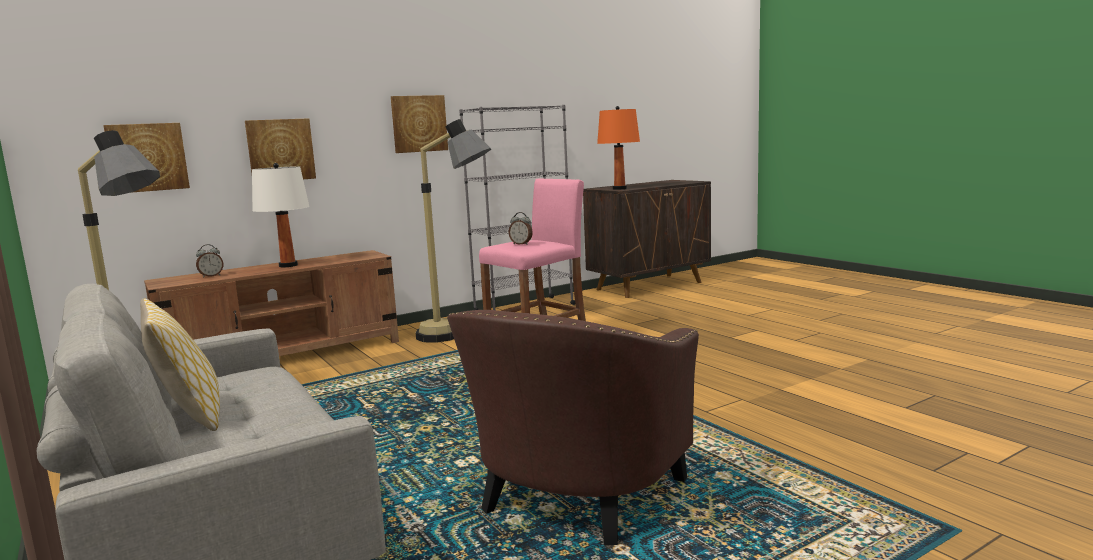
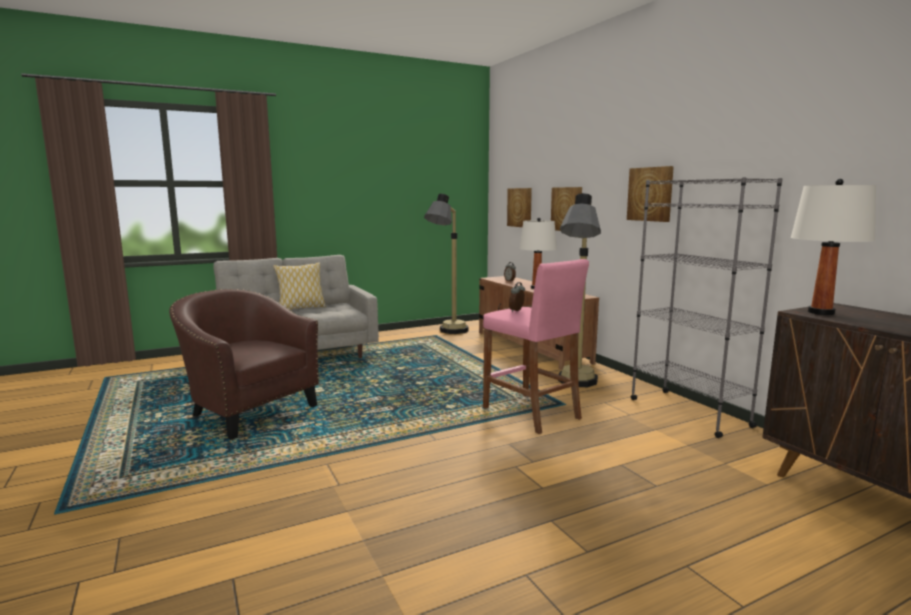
camera: 95 degrees right, 0 degrees up
(619, 188) = (821, 312): orange table lamp -> white table lamp

